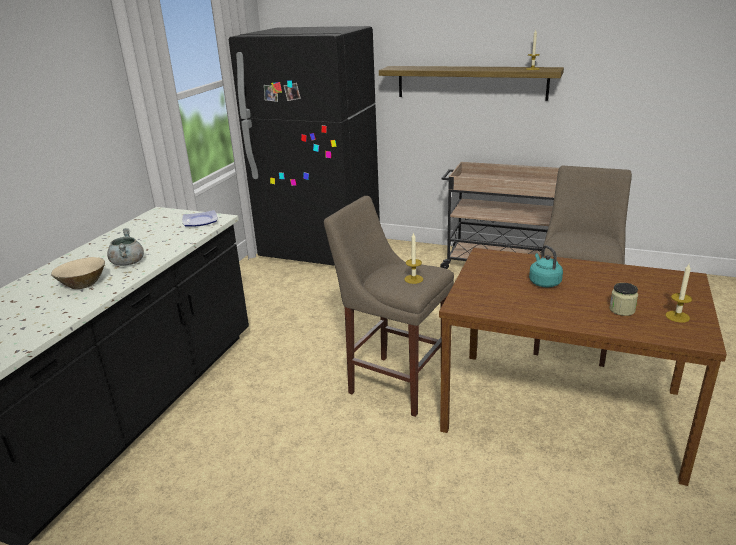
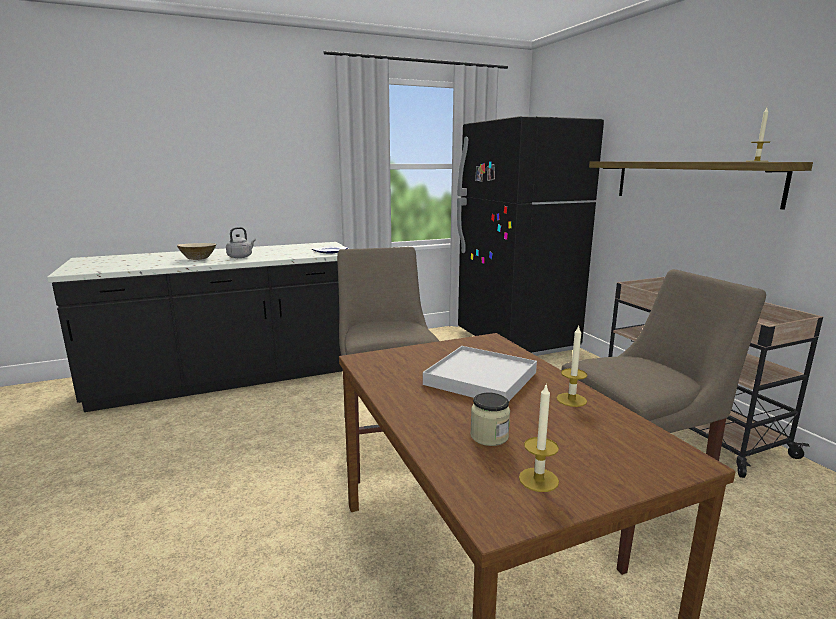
camera: 45 degrees right, 10 degrees down
(128, 262) = (241, 257): grey cooking pot -> grey kettle
(413, 279) = (386, 332): candle -> candle (571, 400)
(544, 282) = (480, 378): turquoise kettle -> white tray

